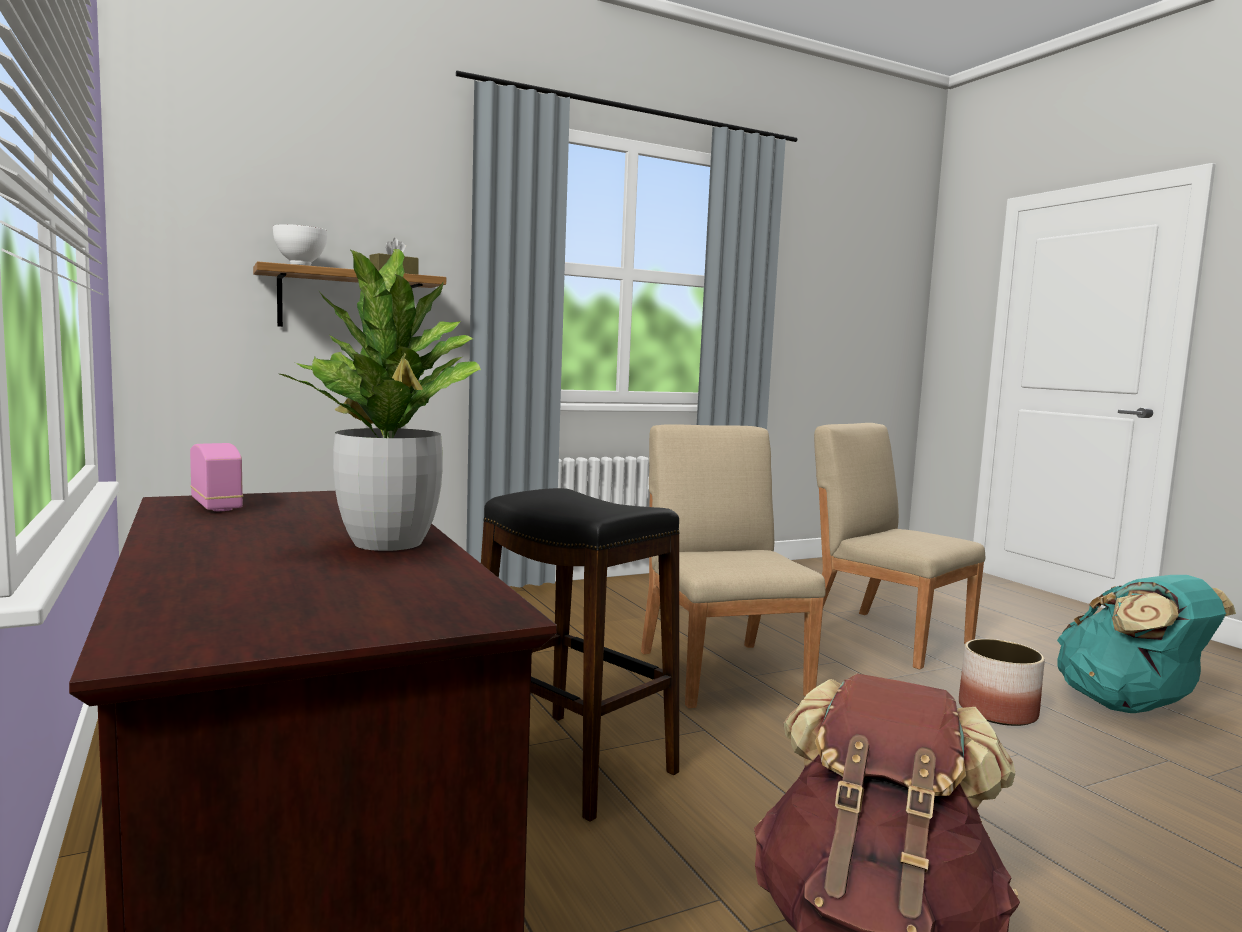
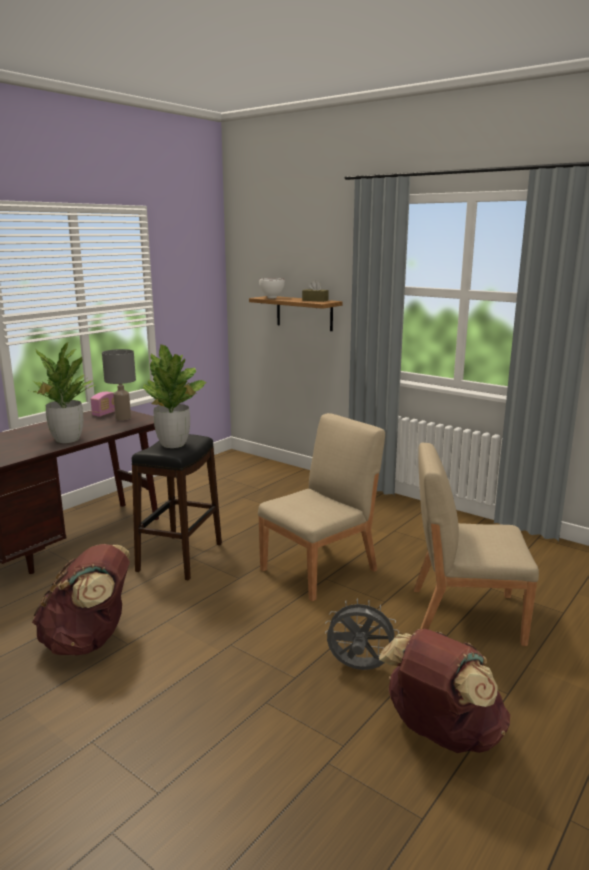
camera: 65 degrees right, 10 degrees up
(298, 502) = (123, 418): none -> grey table lamp
(582, 502) = (173, 444): none -> potted plant
(886, 637) = (464, 615): beige chair -> beige chair turned 105 degrees counterclockwise
(997, 712) = (359, 668): planter -> grey fan
(1129, 707) = (441, 735): turquoise backpack -> brown backpack

